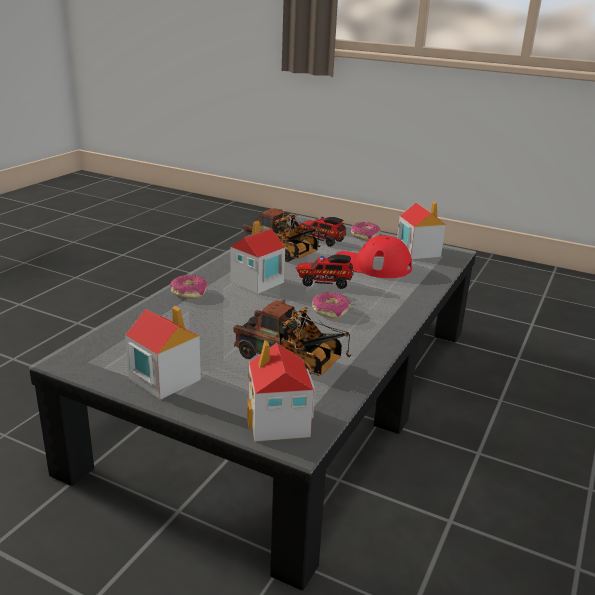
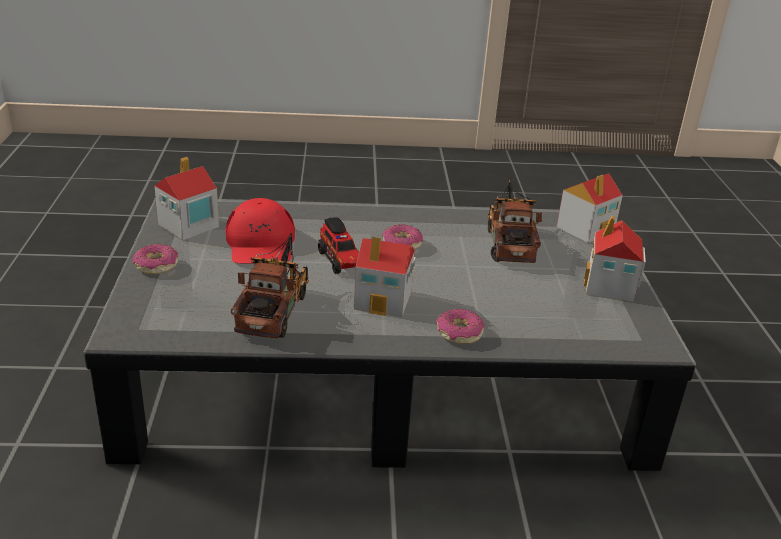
camera: 120 degrees left, 5 degrees up
(321, 240) = (200, 292): toy truck -> none

